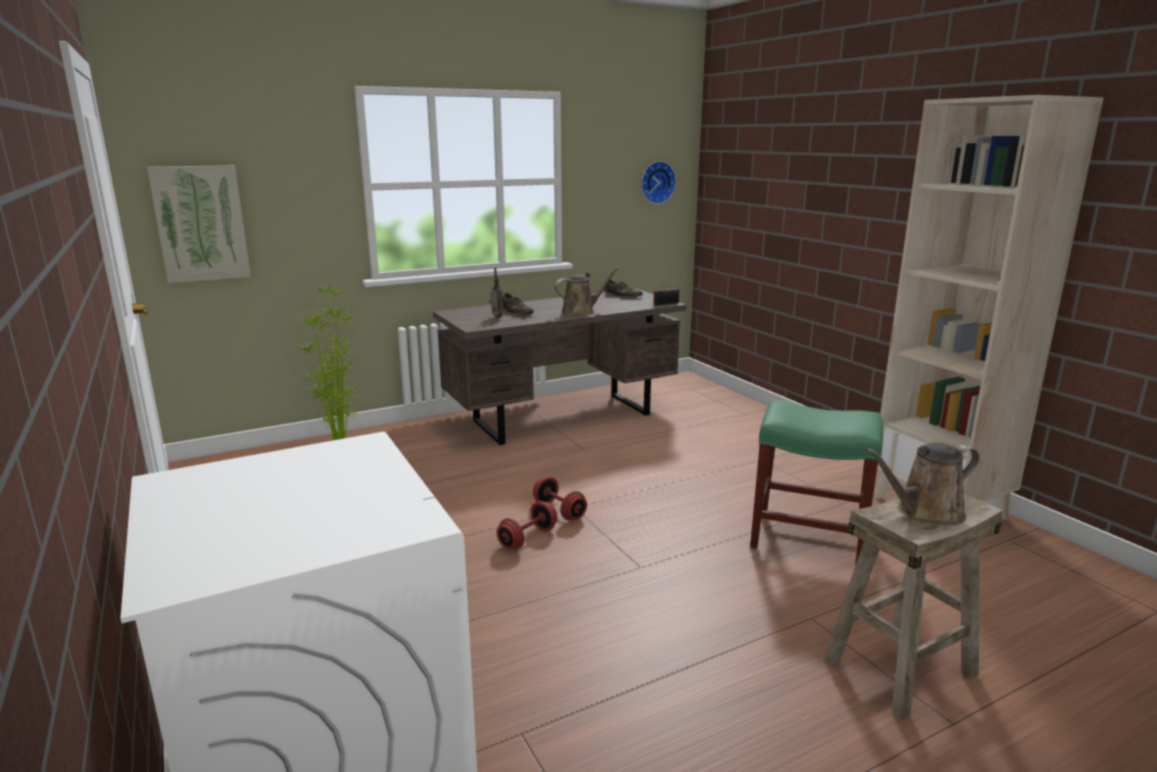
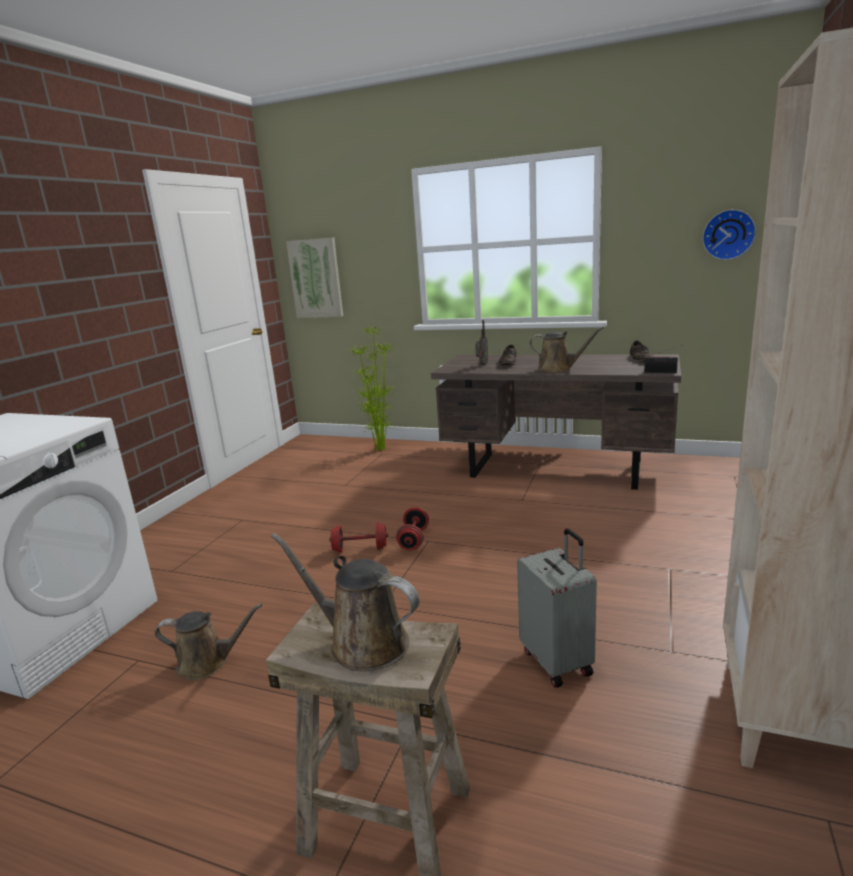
camera: 50 degrees right, 0 degrees up
(595, 687) = (208, 662): none -> brown watering can
(810, 538) = (558, 661): green stool -> grey suitcase

